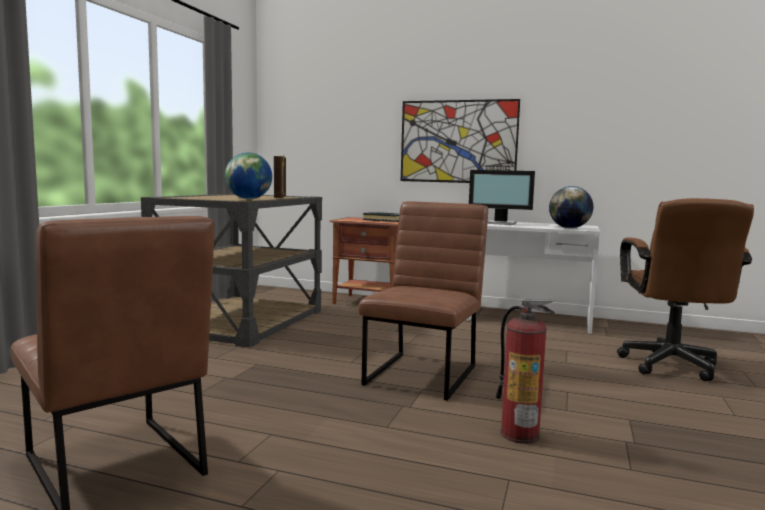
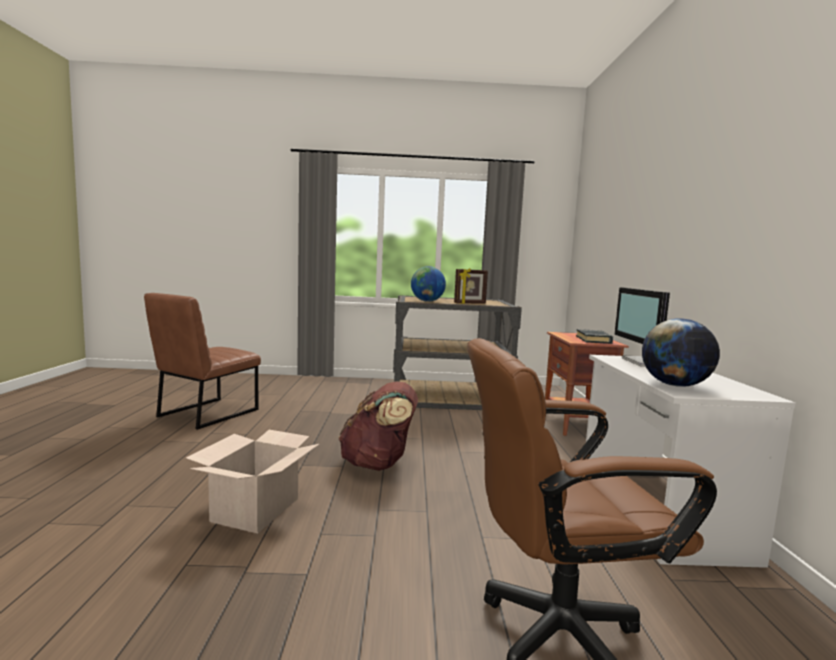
camera: 70 degrees right, 0 degrees up
(423, 374) = (379, 464): brown chair -> brown backpack
(458, 141) = (672, 251): picture -> none
(520, 434) = (256, 510): fire extinguisher -> cardboard box

